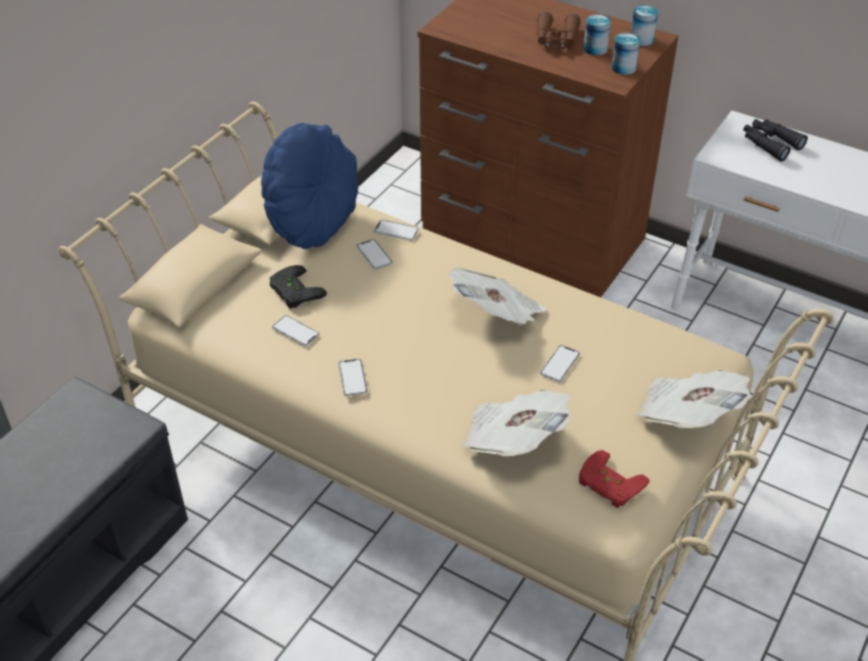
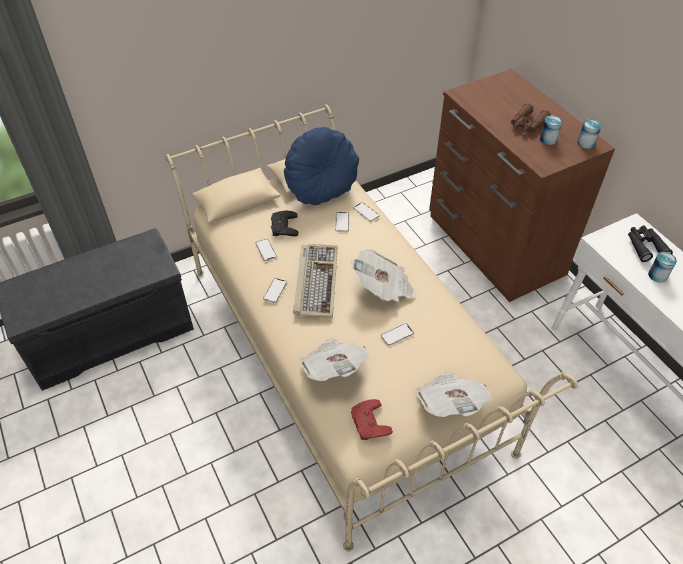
camera: 30 degrees right, 5 degrees up
(399, 343) = (315, 281): none -> keyboard
(623, 68) = (556, 159): can -> can (657, 275)

